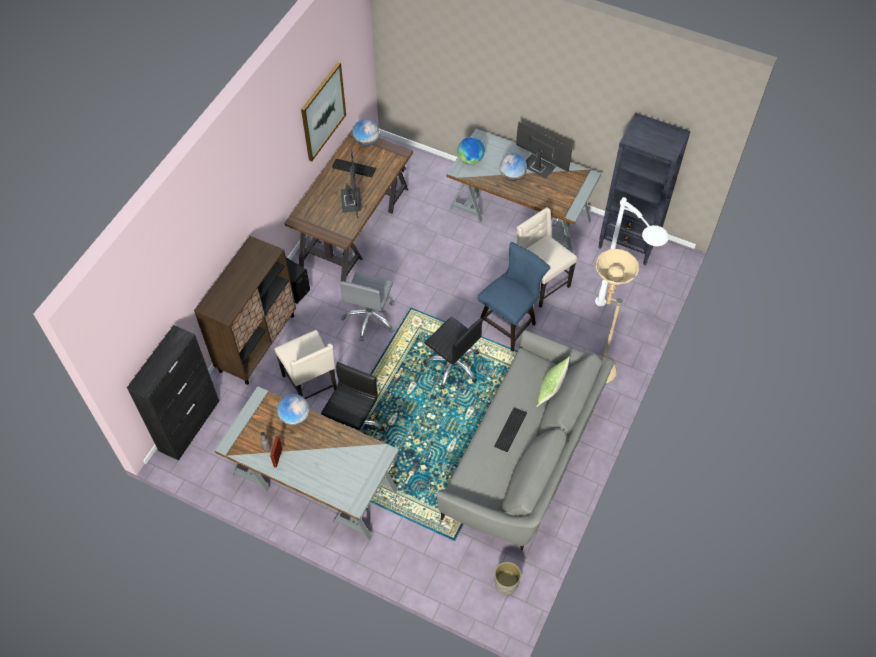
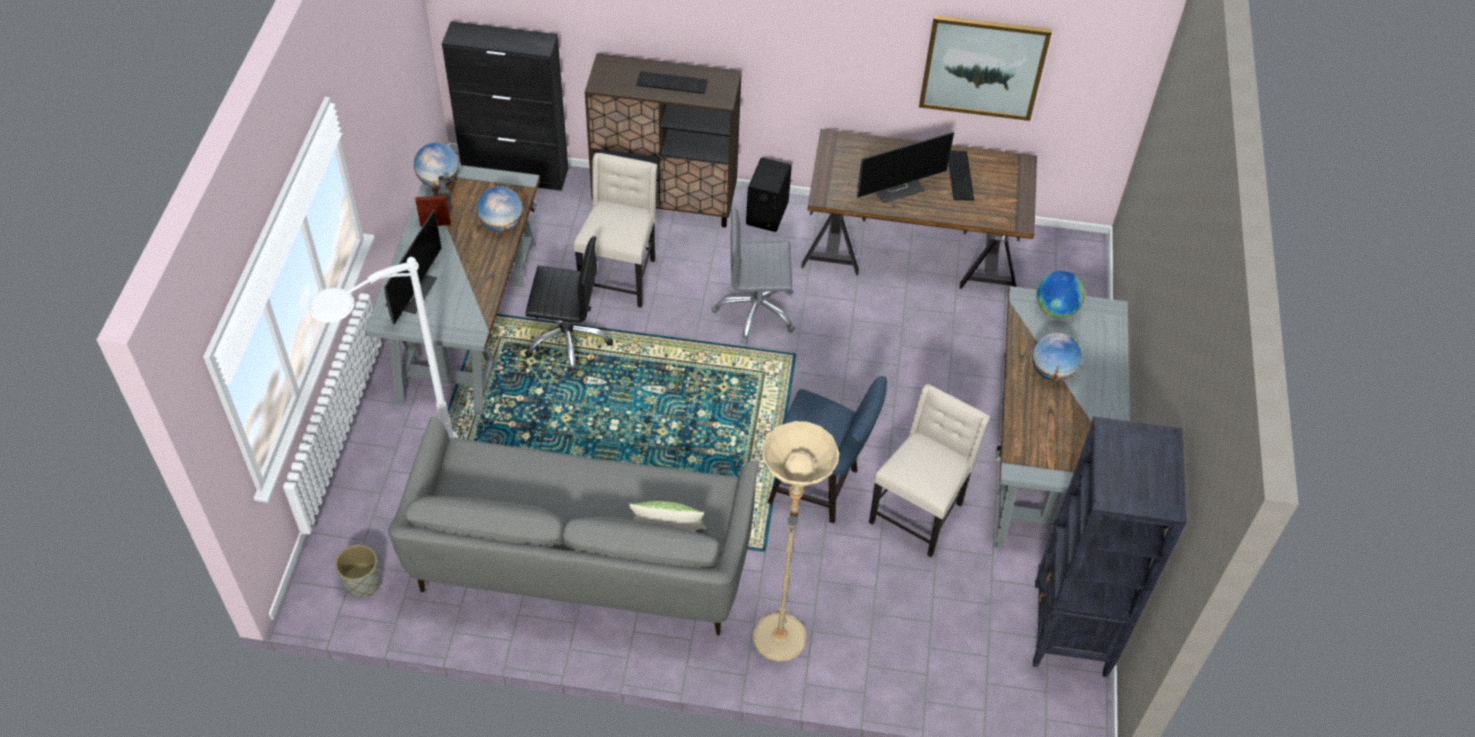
camera: 70 degrees right, 5 degrees down
(311, 384) = (620, 276): beige chair -> beige chair turned 150 degrees clockwise
(366, 141) = (1019, 176): globe -> globe (439, 181)
(453, 365) = (713, 431): black office chair -> none
(511, 430) = (578, 494): keyboard -> keyboard (671, 83)
(538, 166) = (1093, 402): monitor -> monitor (412, 292)
(618, 327) = (878, 648): white floor lamp -> white floor lamp (401, 472)

